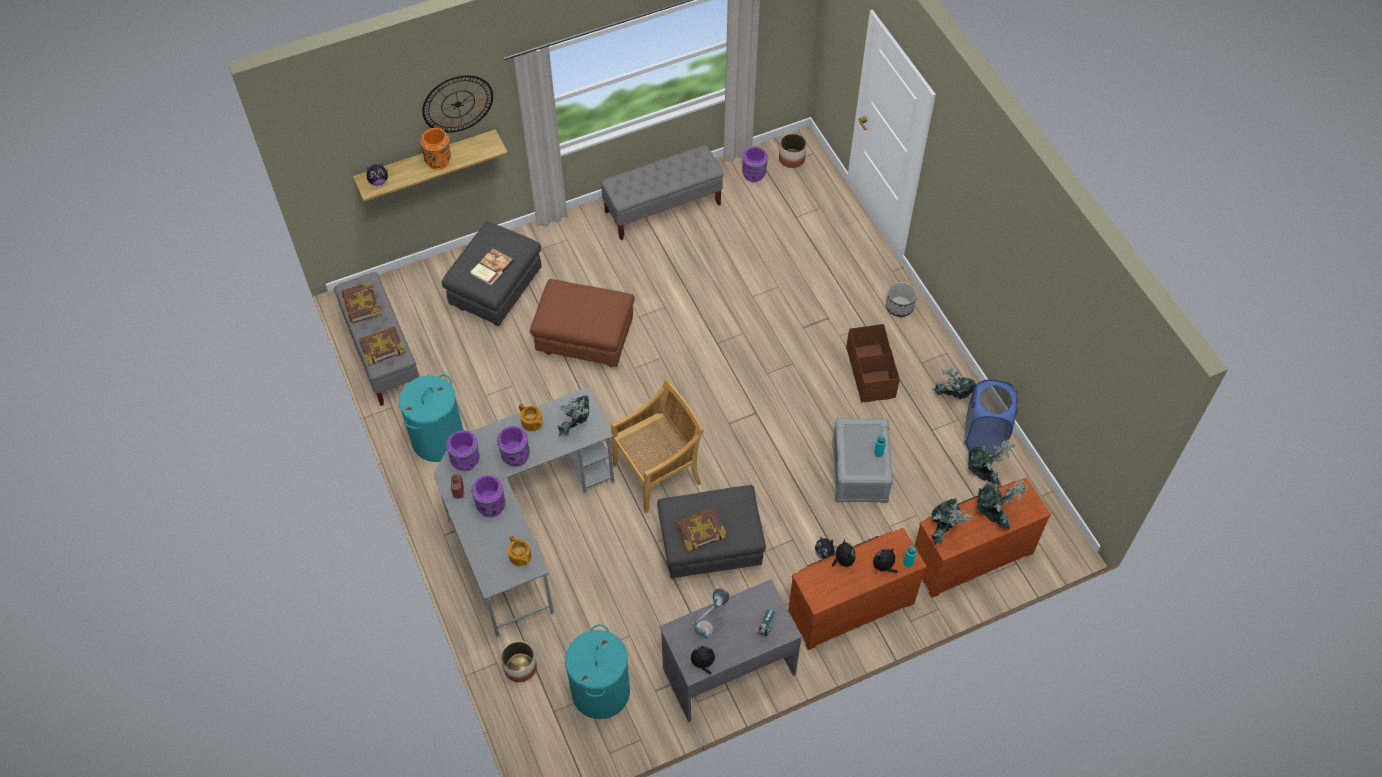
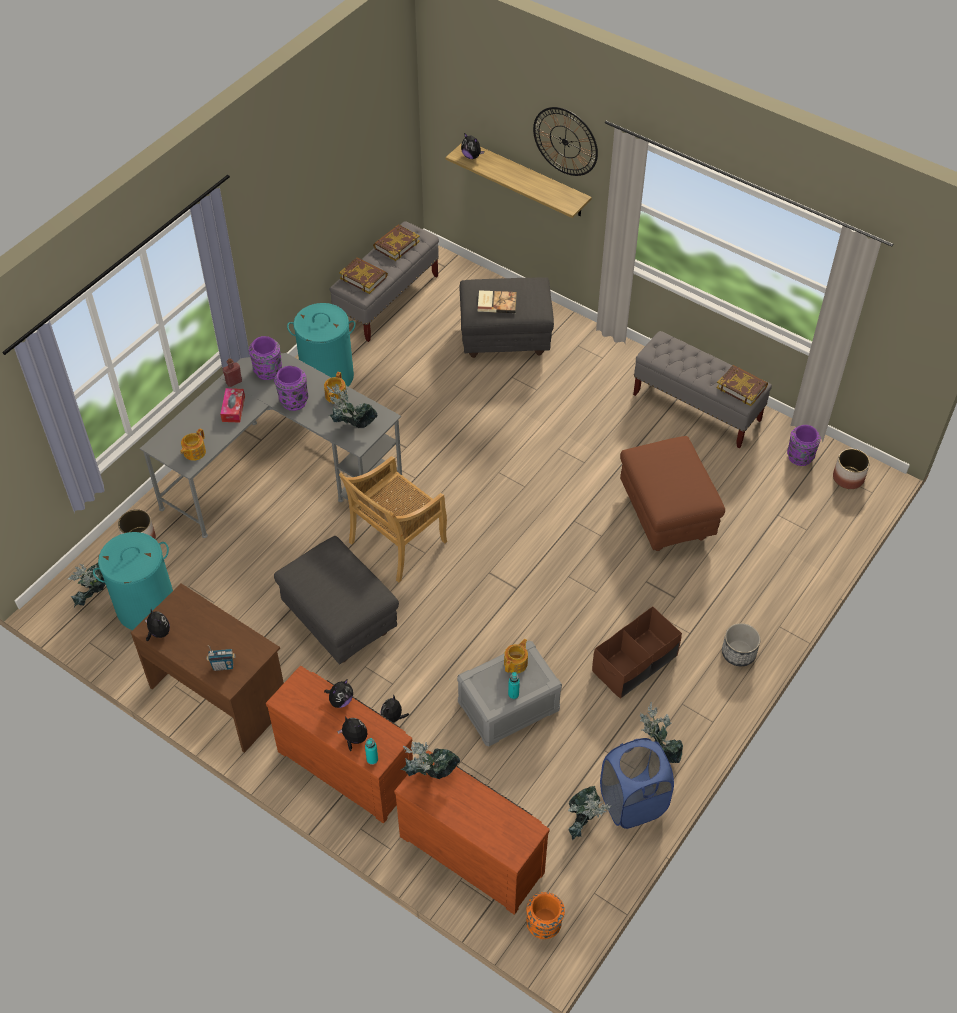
camera: 60 degrees right, 5 degrees down
(439, 160) = (525, 180): orange vase -> orange vase (544, 925)
(491, 505) = (233, 409): purple vase -> tissue box
(584, 343) = (499, 424): brown ottoman -> brown ottoman (665, 515)
(658, 473) = (396, 543): beige chair -> beige chair turned 105 degrees clockwise
(700, 531) = (317, 579): book -> book (741, 387)
(709, 624) = (202, 620): table lamp -> none
(728, 670) = (219, 694): grey desk -> brown desk
(851, 437) = (516, 663): none -> teapot
(994, 515) = (480, 816): potted plant -> potted plant (93, 597)

